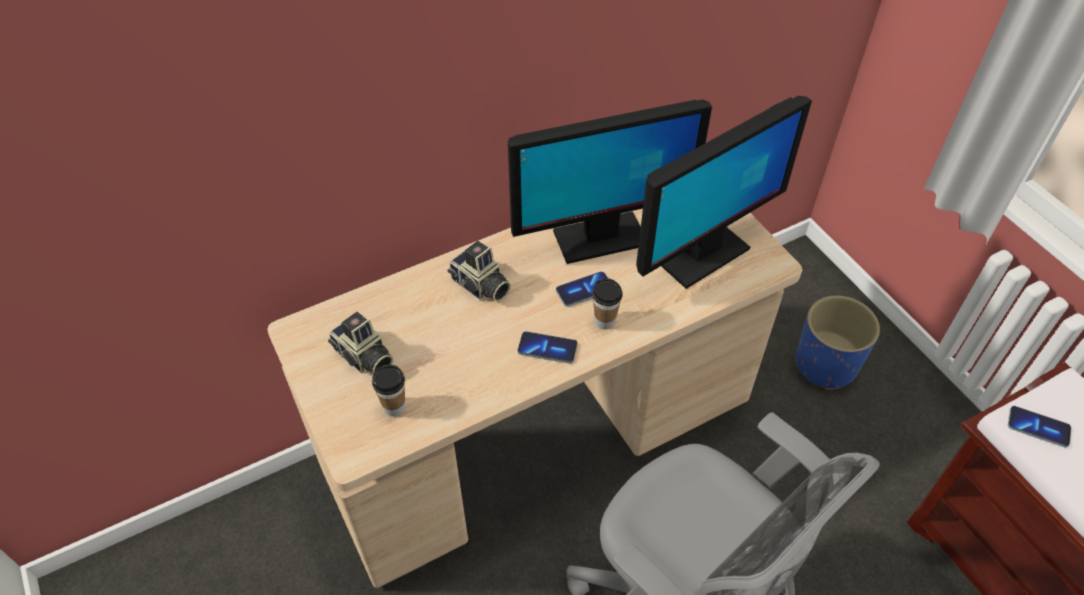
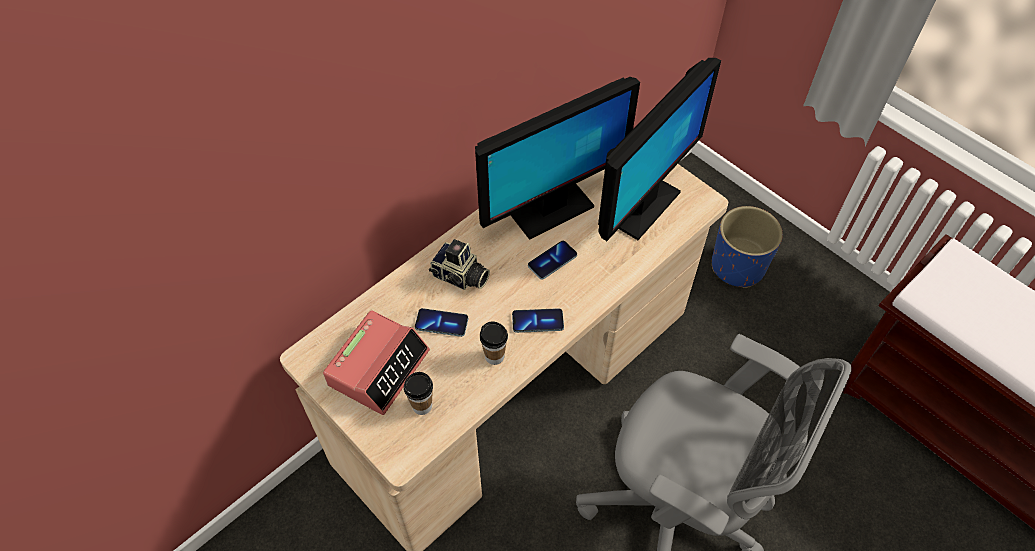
camera: 15 degrees left, 5 degrees up
(363, 358) = (379, 367): camera -> alarm clock
(605, 321) = (578, 285): cup -> cup (494, 356)
(1038, 427) = (940, 295): phone -> phone (441, 323)

